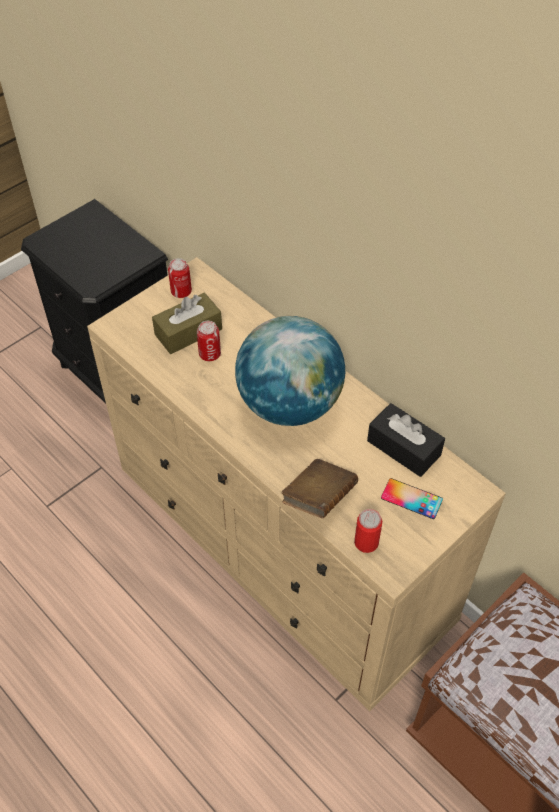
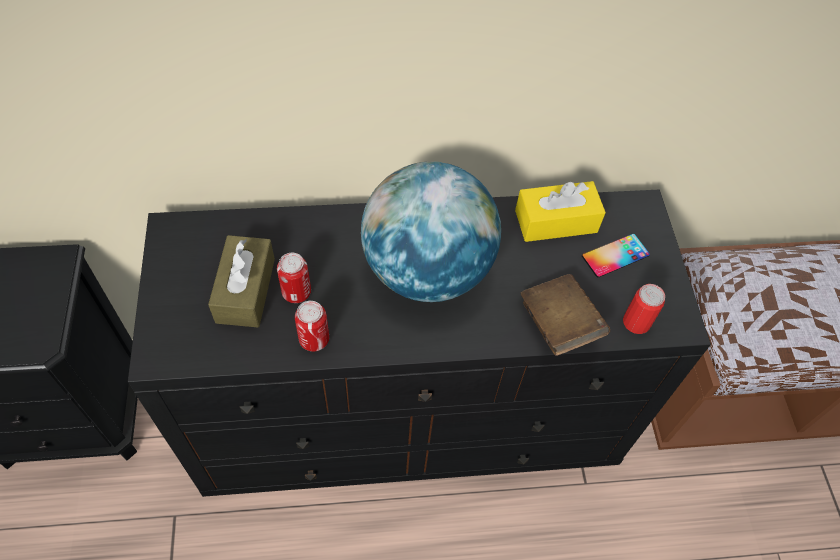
camera: 55 degrees left, 5 degrees up
(181, 292) = (182, 259): can -> can (314, 339)
(283, 547) = (412, 416): beige dresser -> black dresser
(403, 448) = (556, 221): black tissue box -> yellow tissue box

